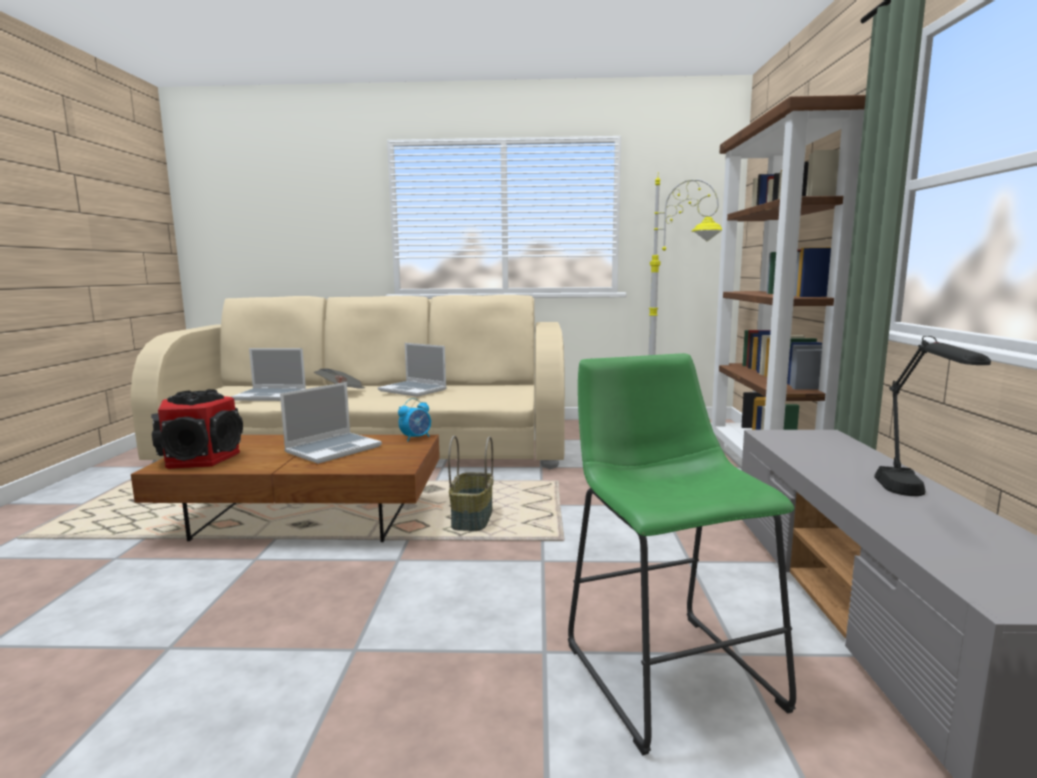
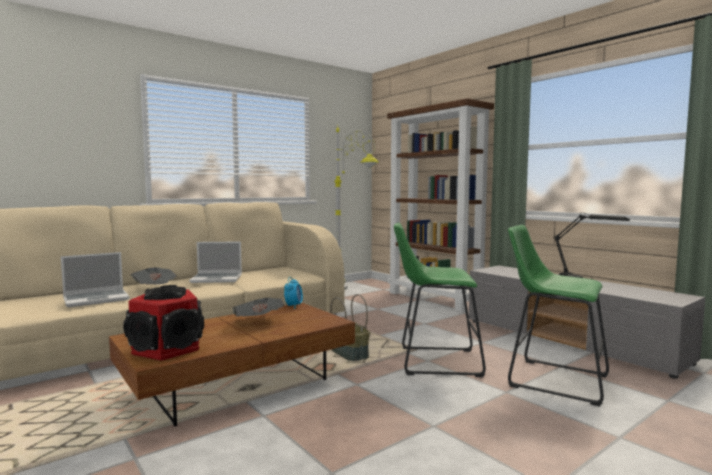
camera: 40 degrees left, 5 degrees down
(334, 449) = (258, 322): laptop -> newspaper
(548, 565) = (434, 361): none -> green stool

